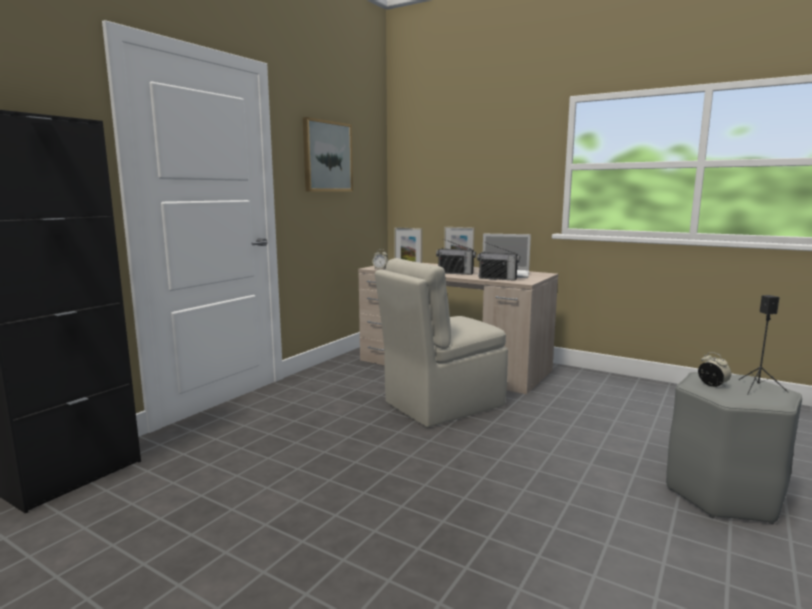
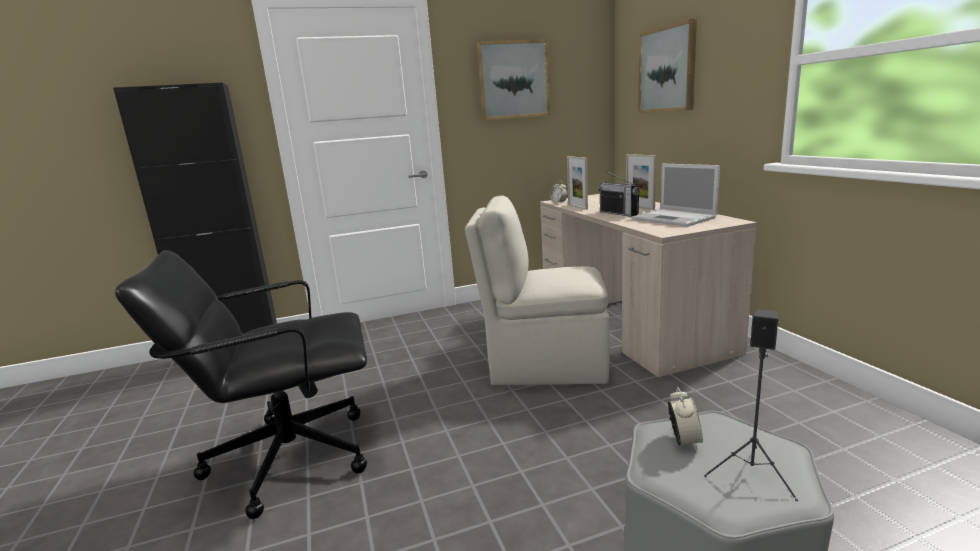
camera: 40 degrees right, 5 degrees up
(343, 532) = (289, 457): none -> black office chair
(451, 162) = (667, 69): none -> picture
(497, 279) = (645, 225): radio -> none

